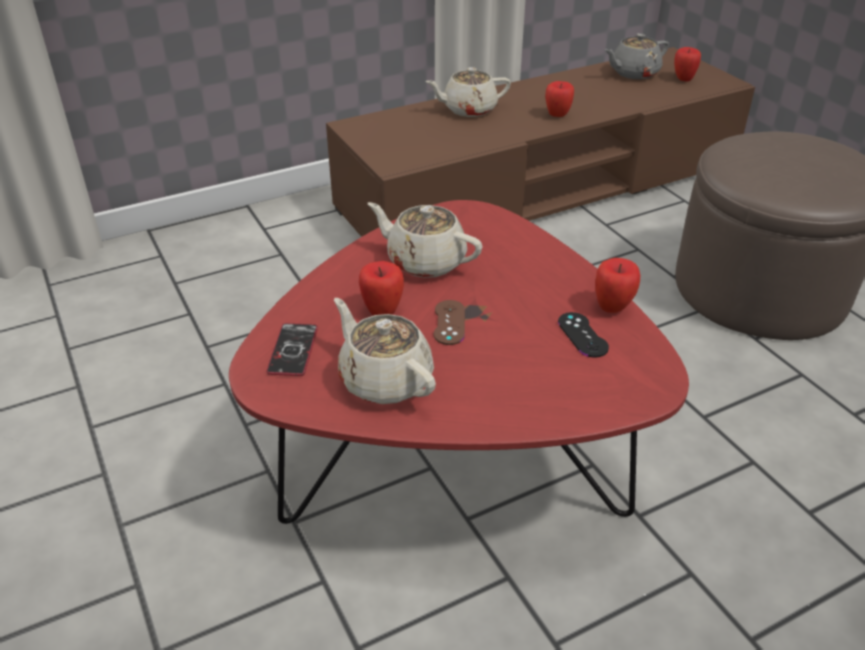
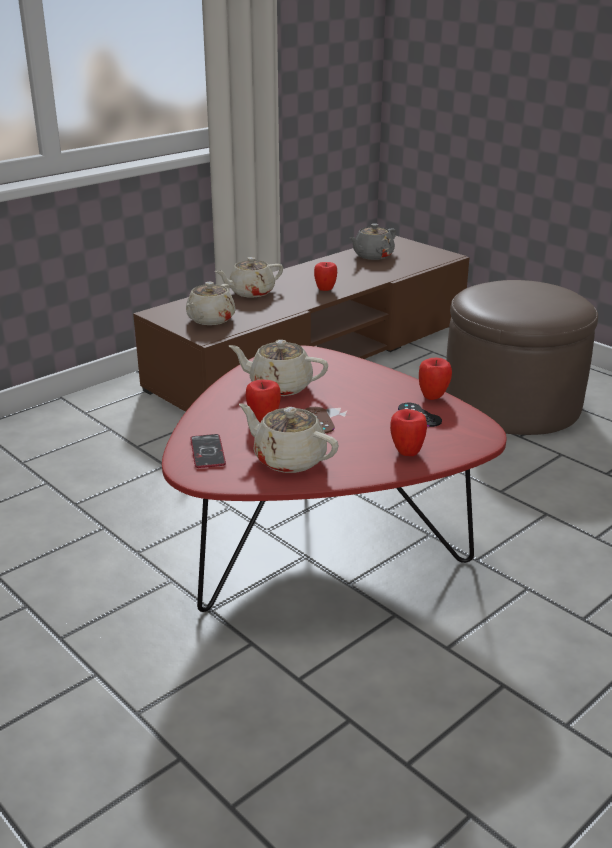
camera: 15 degrees left, 10 degrees down
(406, 142) = (210, 320): none -> beige teapot
(683, 79) = (413, 256): apple -> apple (406, 452)

